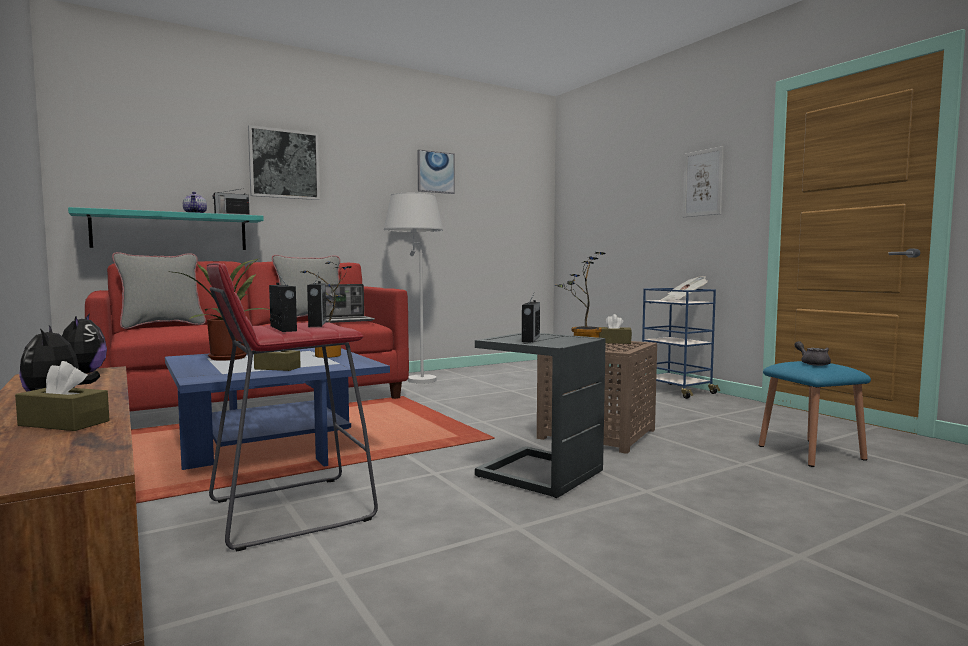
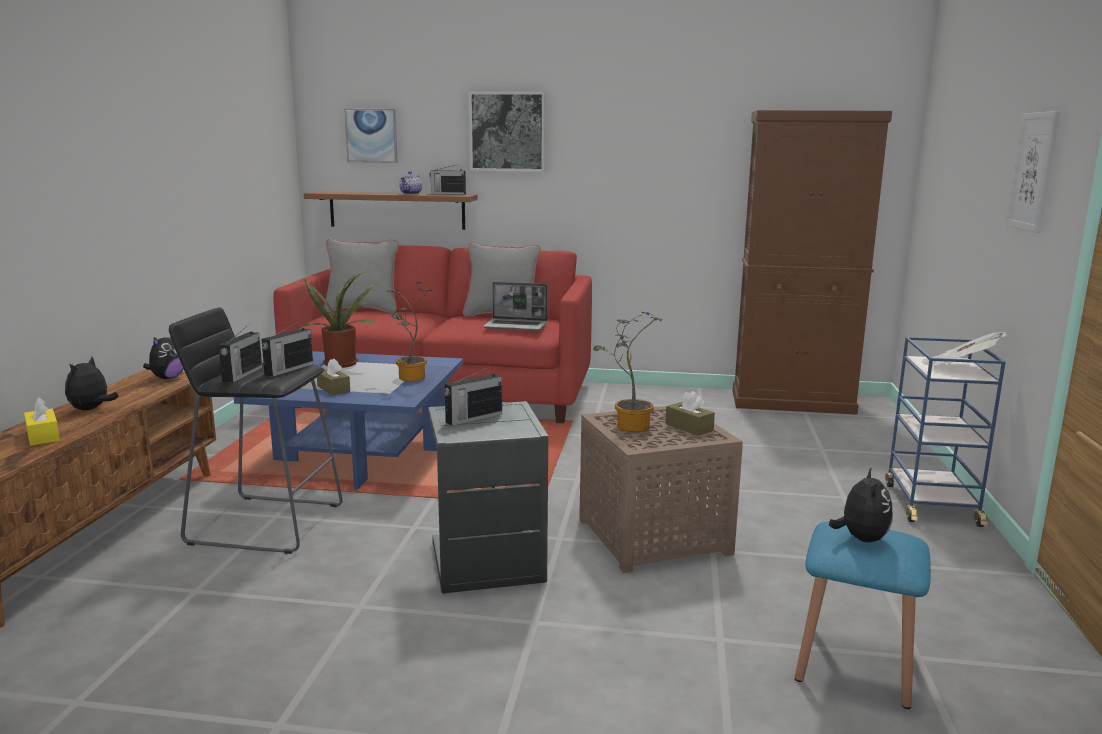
camera: 40 degrees right, 10 degrees up
(64, 423) = (43, 436): brown tissue box -> yellow tissue box
(171, 231) = (397, 210): turquoise shelf -> brown shelf
(289, 510) = (265, 523): red stool -> black stool
(415, 378) = (639, 395): white floor lamp -> none
(435, 172) = (705, 125): picture -> picture (371, 135)
(512, 367) = (792, 402): none -> brown cabinet
(812, 363) = (860, 539): grey teapot -> plush toy

